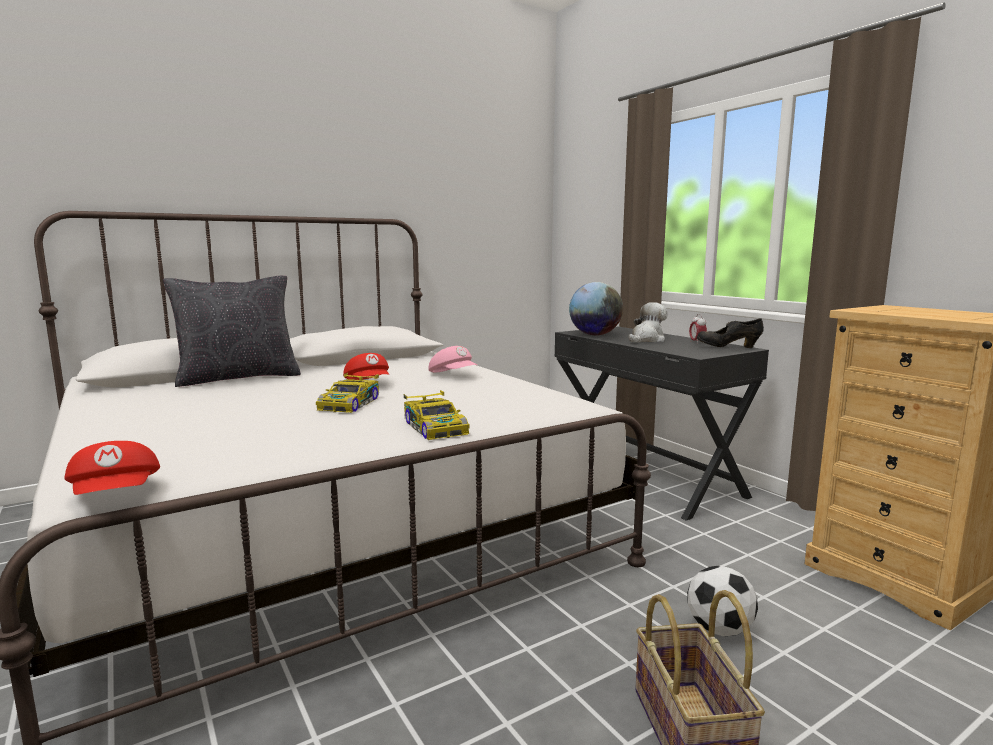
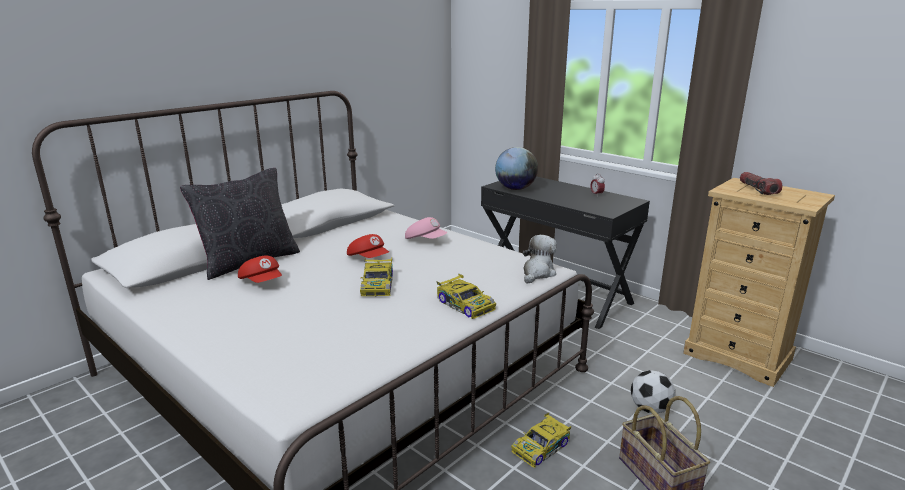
camera: 15 degrees left, 10 degrees up
(118, 496) = (312, 403): red cap -> red cap (262, 282)
(523, 653) = (541, 447): none -> toy car
(646, 340) = (559, 194): plush toy -> plush toy (537, 273)
(728, 347) = (622, 200): black shoe -> none
(913, 311) = (757, 189): none -> flashlight

